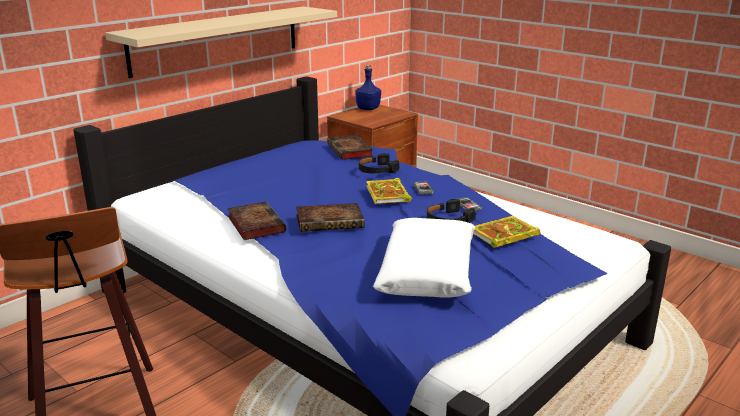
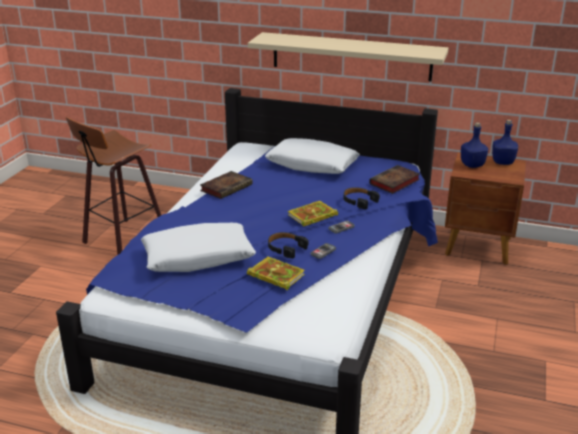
camera: 65 degrees right, 5 degrees up
(259, 173) = (312, 165): none -> white pillow
(331, 221) = (246, 208): book -> none
(360, 117) = (472, 165): none -> blue bottle

